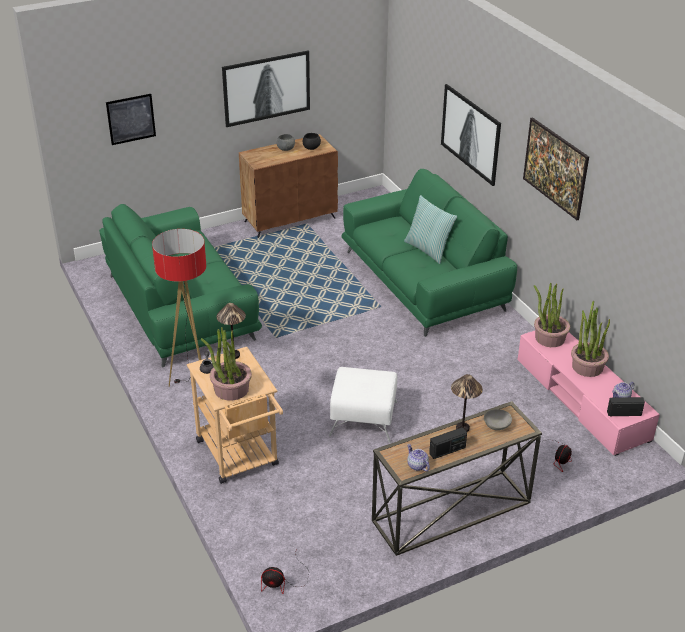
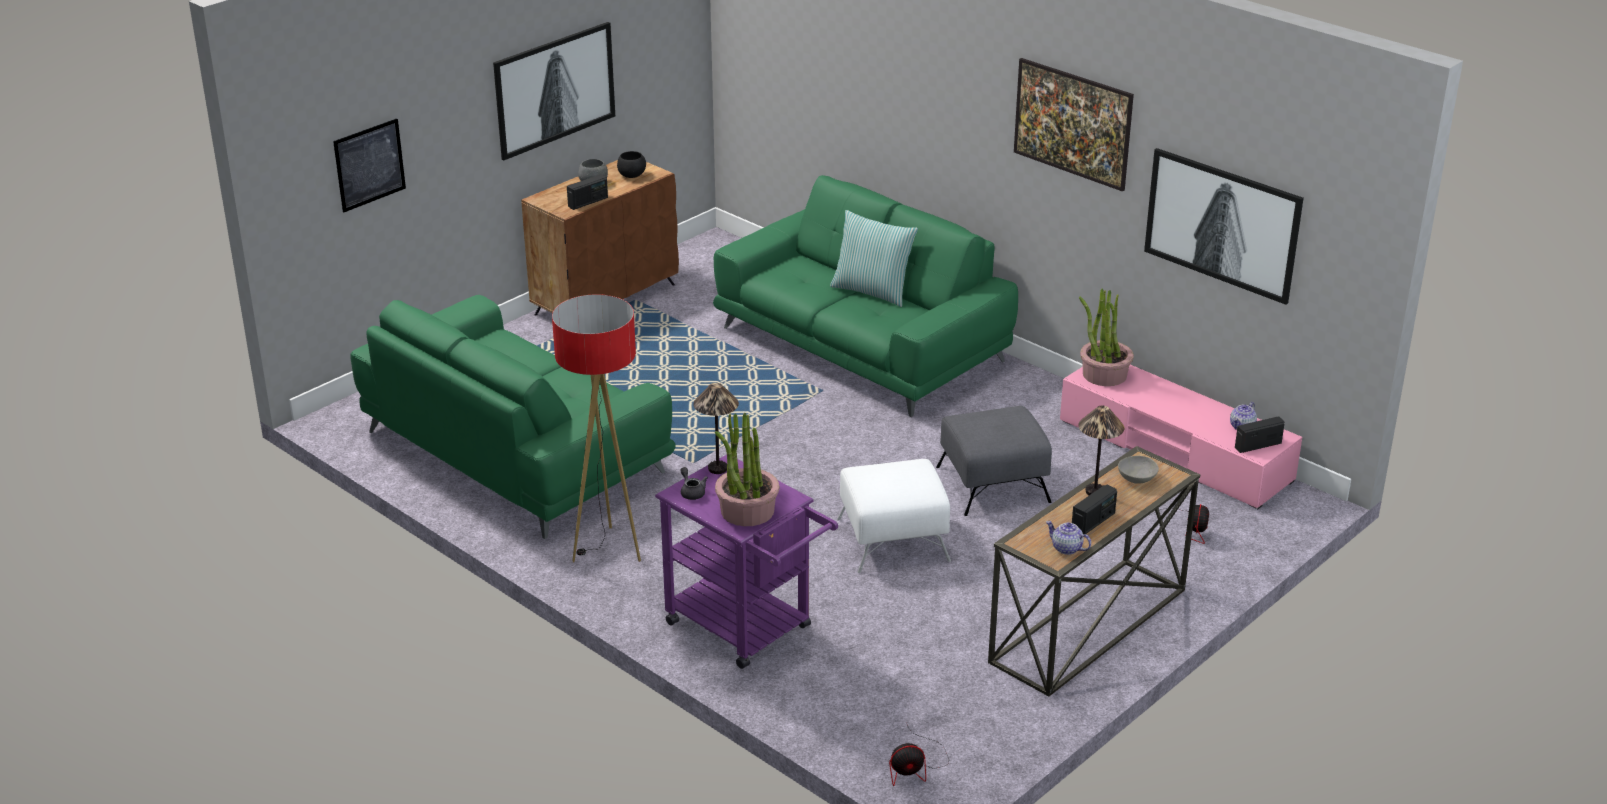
camera: 20 degrees left, 5 degrees down
(240, 457) = (747, 629): beige cart -> purple cart
(275, 161) = (588, 202): none -> radio
(448, 395) = (992, 484): none -> grey ottoman
(470, 134) = (900, 106): picture -> picture (1222, 224)
(587, 366) = (1176, 399): potted plant -> none

